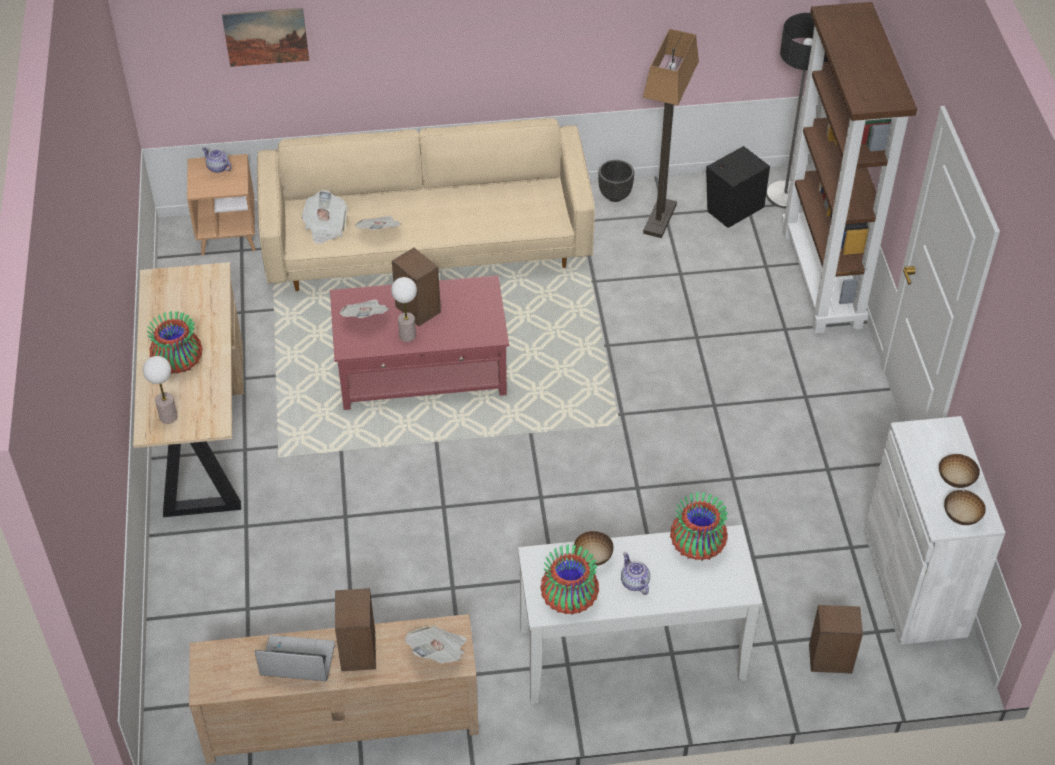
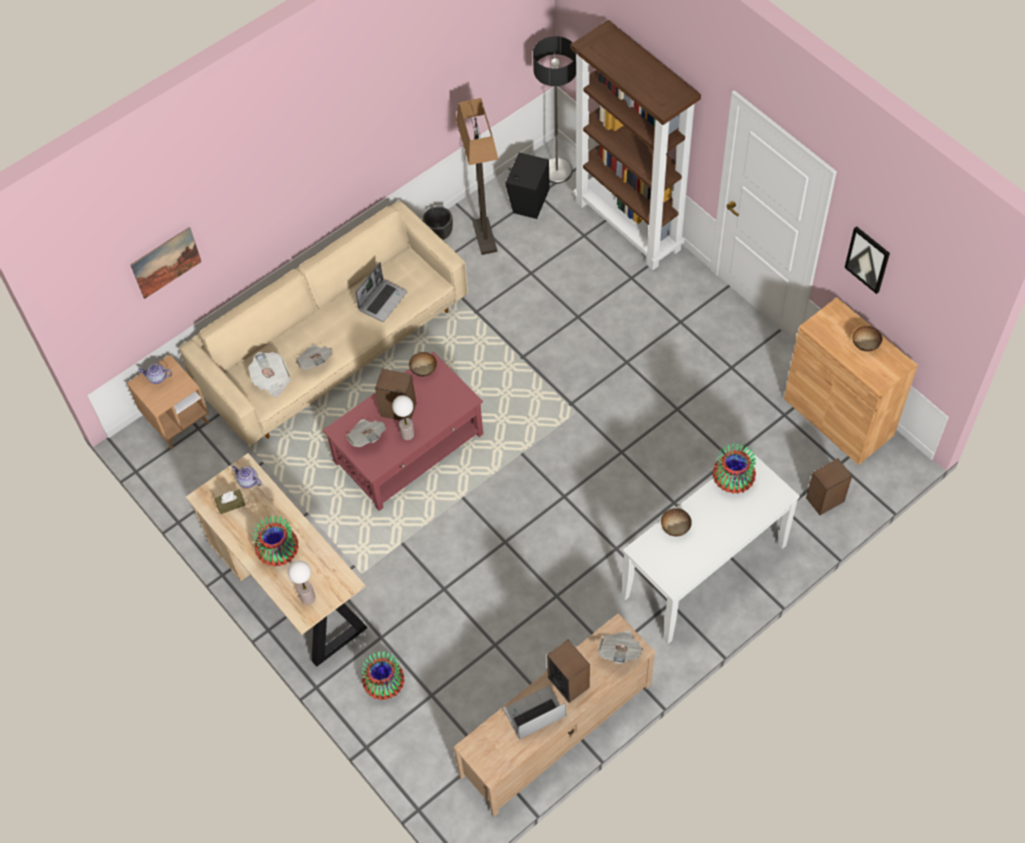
camera: 30 degrees left, 10 degrees up
(174, 297) = (231, 504): none -> brown tissue box
(491, 210) = (382, 300): none -> laptop
(569, 599) = (683, 565): vase -> vase (385, 685)
(634, 583) = (714, 529): teapot -> teapot (248, 481)
(914, 582) = (838, 417): white cabinet -> brown cabinet
(961, 517) = (886, 369): bowl -> bowl (424, 370)
(999, 366) = (868, 259): none -> picture

